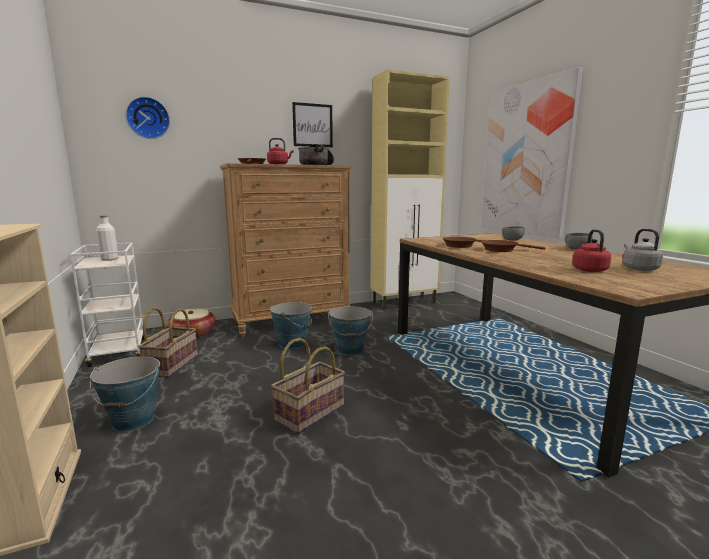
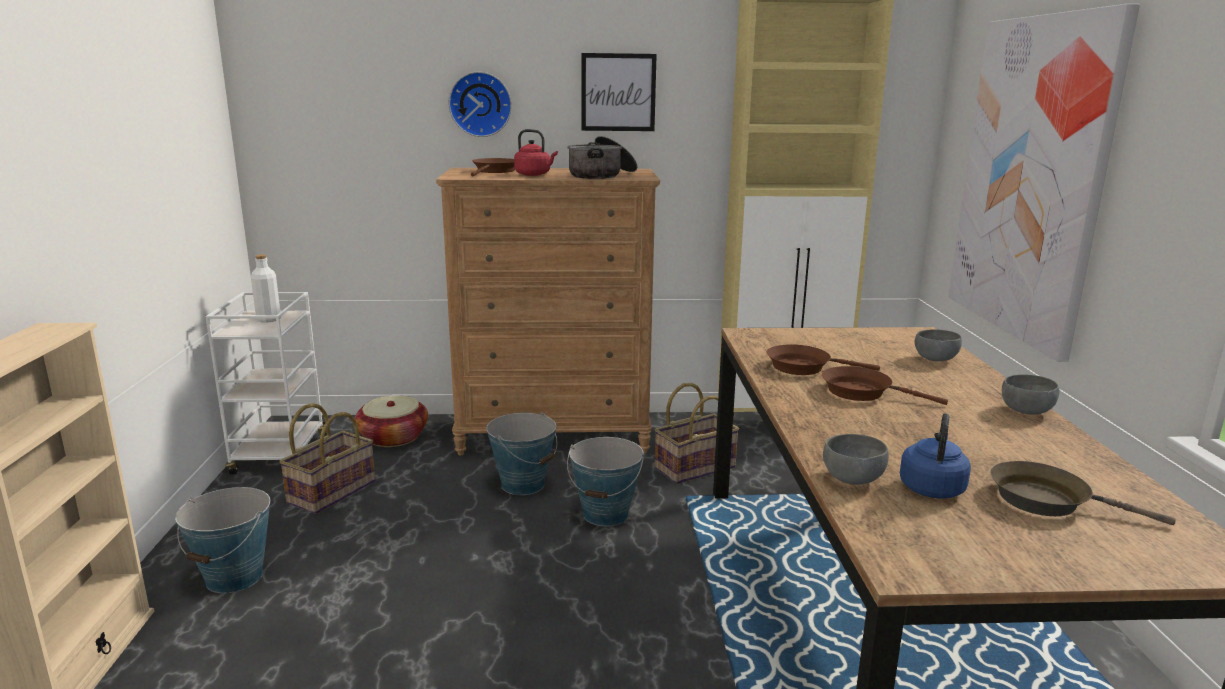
camera: 20 degrees right, 5 degrees up
(148, 118) = (345, 93): wall clock -> wall clock (480, 104)
(309, 413) = (460, 622): basket -> basket (694, 467)
(552, 271) = (852, 479): none -> grey bowl
(588, 270) = (932, 487): red kettle -> blue kettle
(638, 268) = (1047, 501): grey kettle -> brown frying pan

